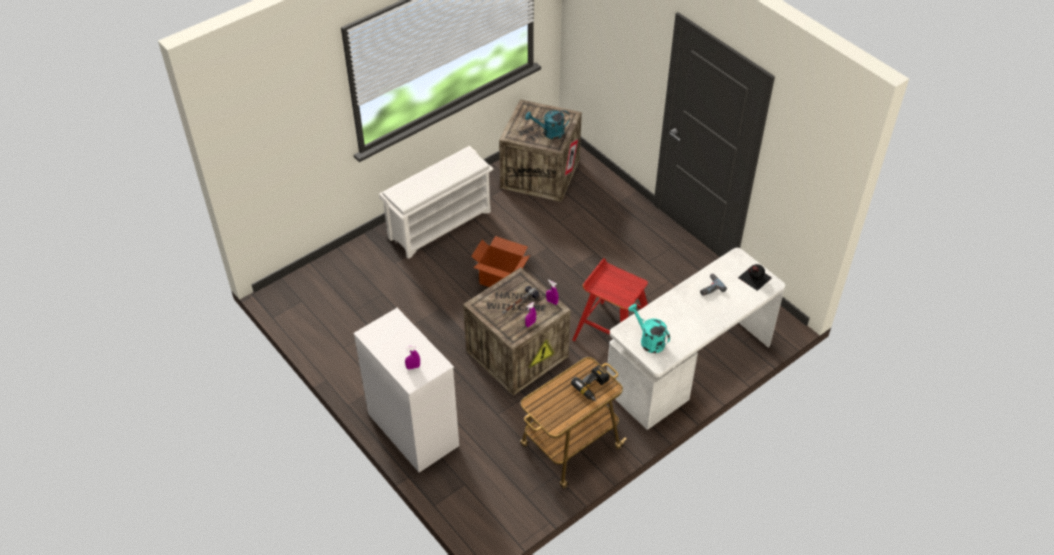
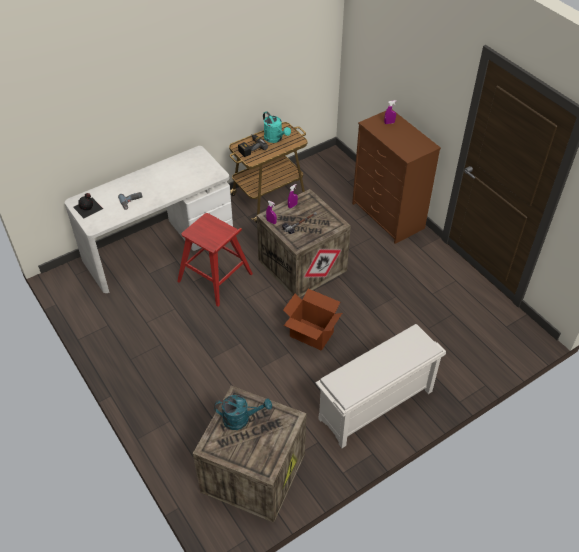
camera: 175 degrees left, 0 degrees up
(412, 429) = (388, 216): white dresser -> brown dresser
(648, 340) = (199, 166): turquoise watering can -> turquoise watering can (275, 139)

